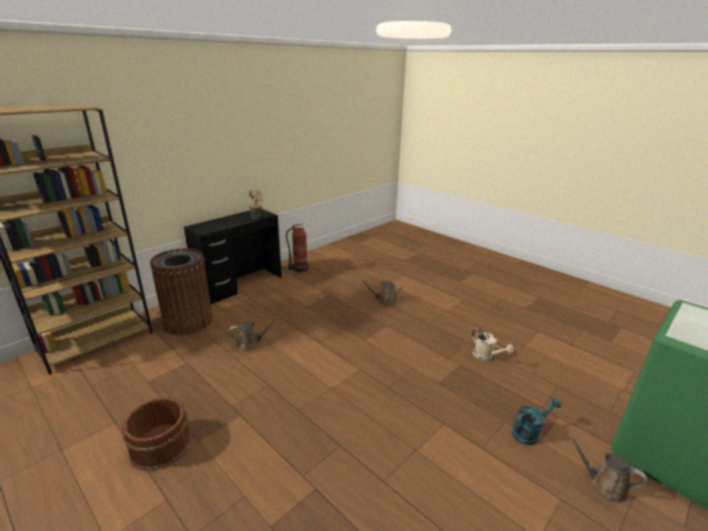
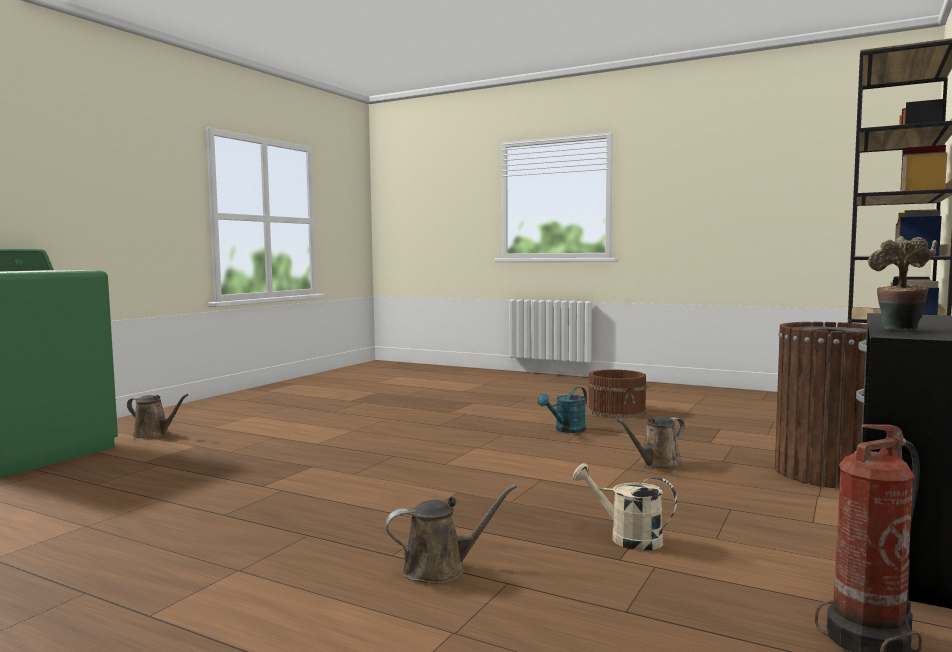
camera: 165 degrees right, 20 degrees down
(486, 357) = (199, 500): beige watering can -> beige watering can (627, 538)
(529, 433) = (204, 449): turquoise watering can -> turquoise watering can (566, 430)

